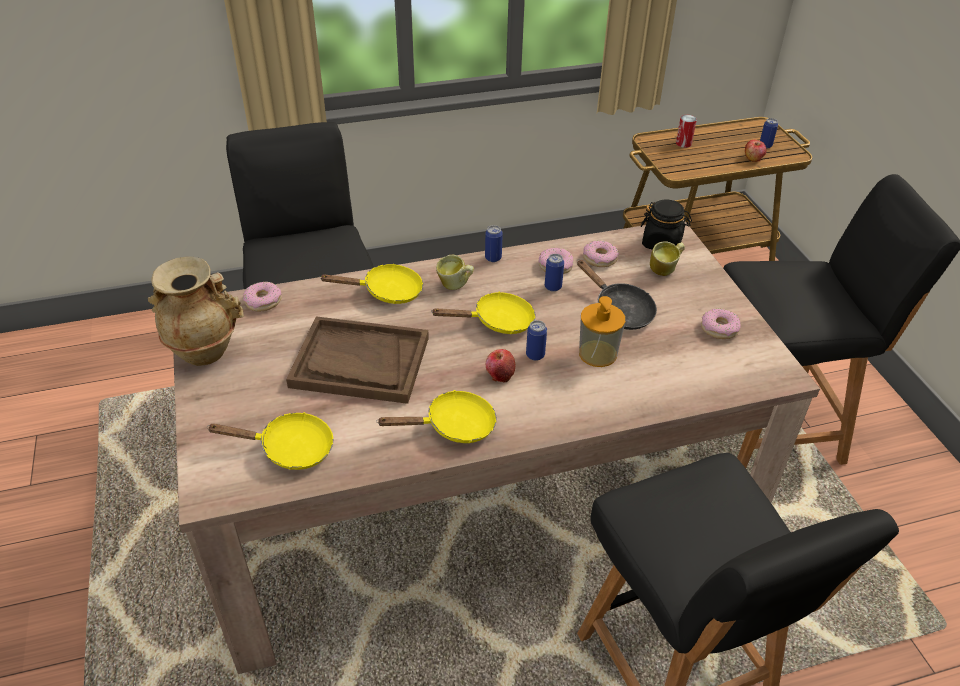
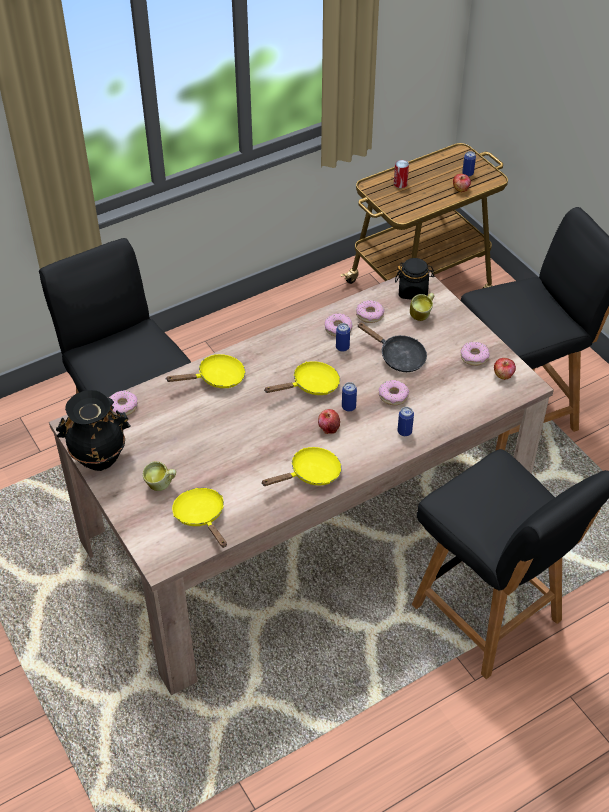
camera: 15 degrees left, 5 degrees up
(204, 351) = (99, 457): beige vase -> black vase
(289, 449) = (201, 517): yellow frying pan -> yellow frying pan turned 105 degrees counterclockwise
(359, 362) = (222, 441): brown tray -> none
(455, 286) = (267, 362): mug -> mug (161, 486)
(493, 258) = (287, 331): can -> can (404, 431)
(597, 353) = (393, 396): soap dispenser -> donut
(753, 357) = (503, 375): none -> apple

